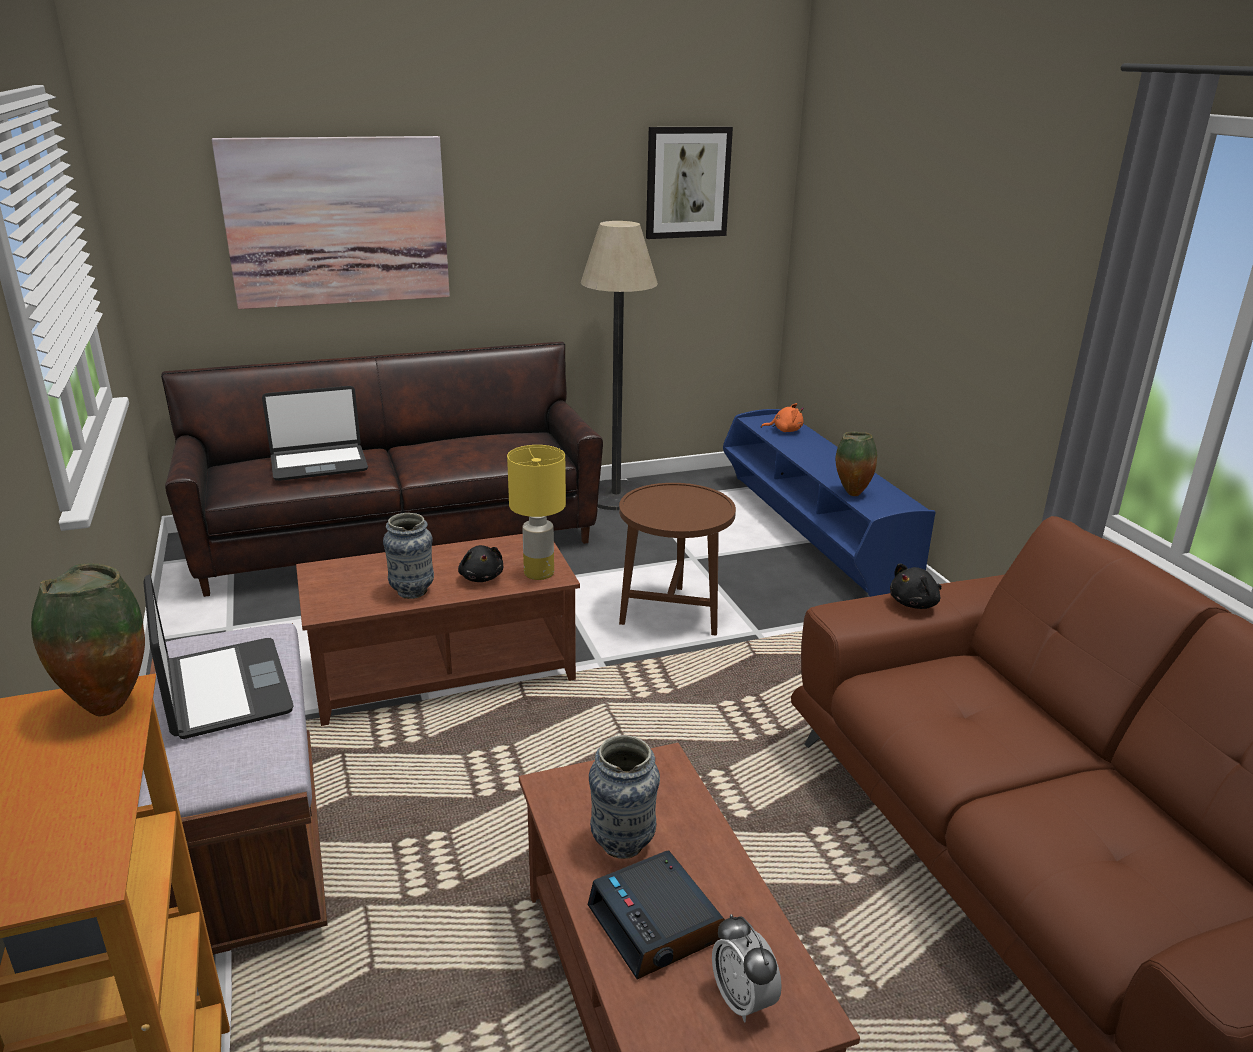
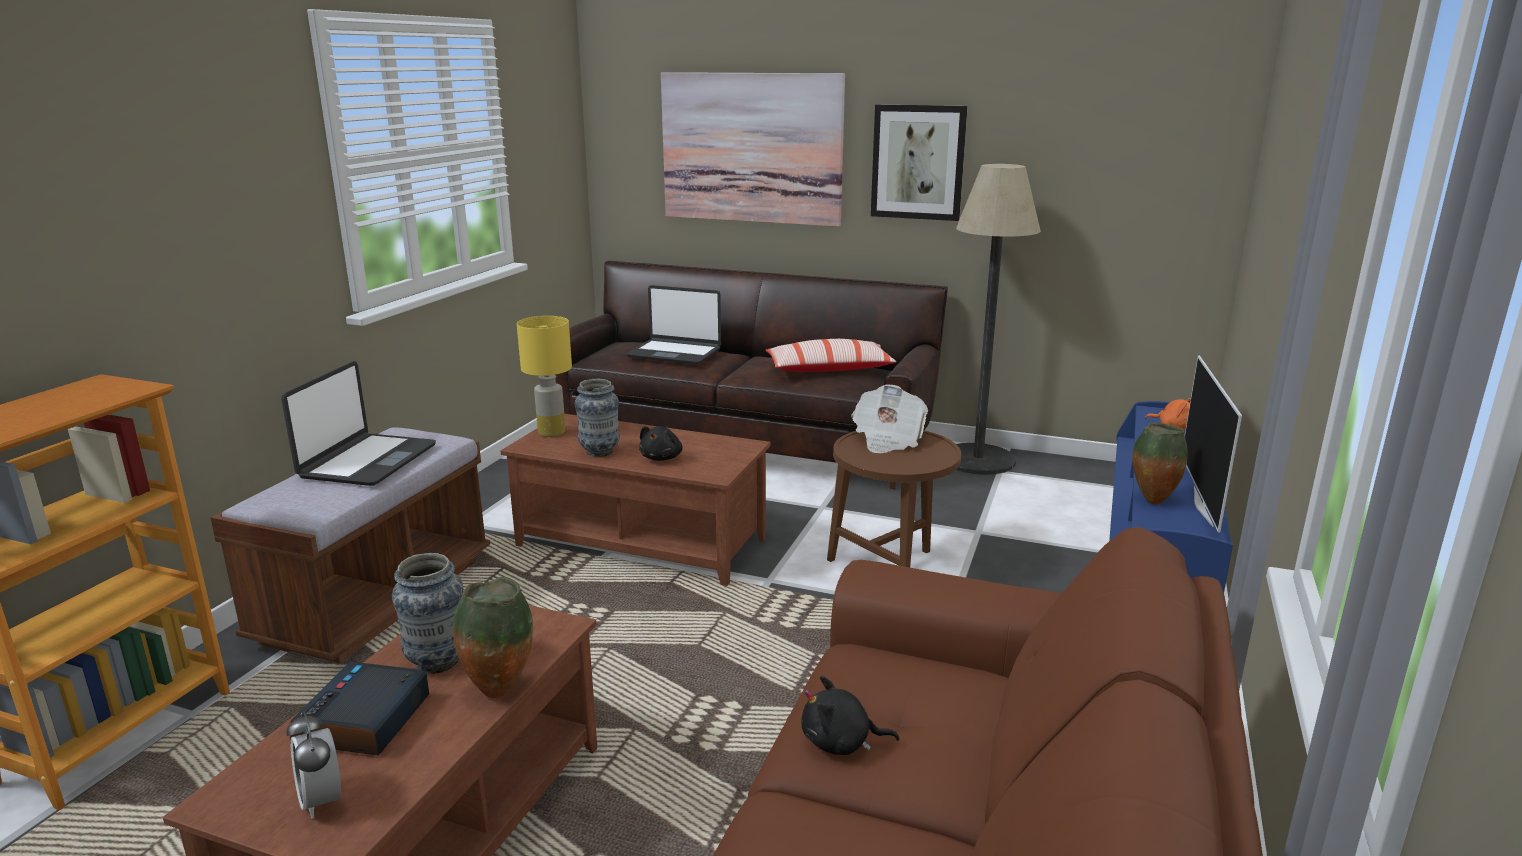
camera: 40 degrees right, 5 degrees down
(107, 706) = (122, 391): vase -> vase (499, 690)
(495, 445) = (829, 369): none -> pillow
(538, 573) = (707, 468): yellow table lamp -> yellow table lamp (551, 432)
(656, 499) = (887, 439): none -> newspaper
(687, 182) = (1110, 129): picture -> picture (918, 162)
(743, 1000) = (321, 800): alarm clock -> alarm clock turned 45 degrees counterclockwise
(883, 488) = (1205, 506): none -> television
(915, 603) = (967, 593): black plush toy -> black plush toy (841, 743)

